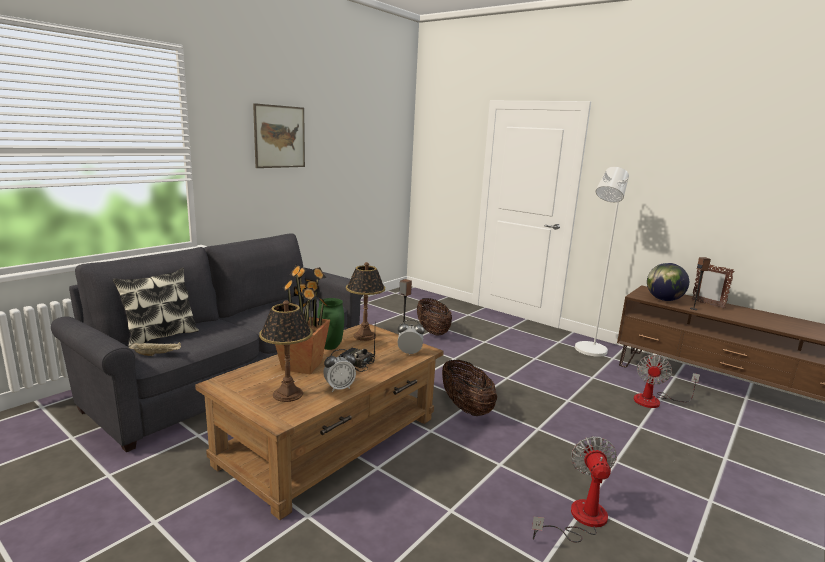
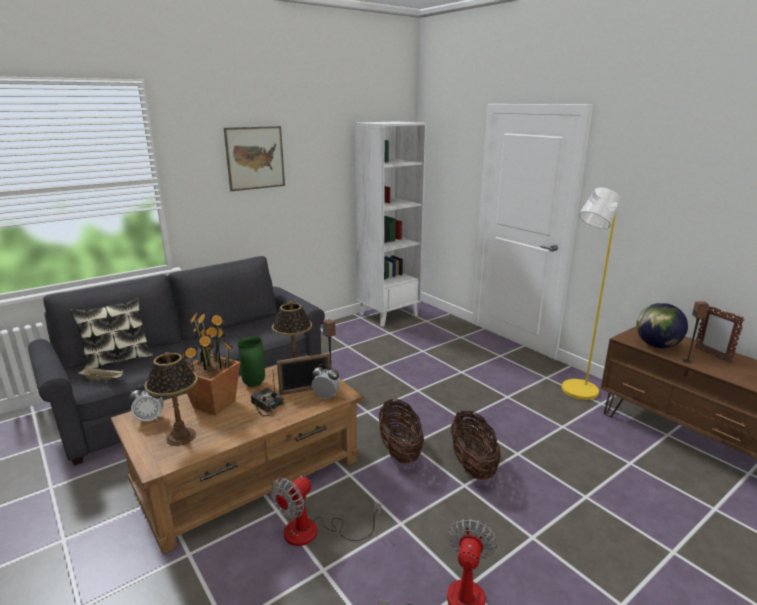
camera: 15 degrees right, 5 degrees up
(339, 388) = (231, 434): alarm clock -> alarm clock (150, 419)
(386, 349) = (305, 390): none -> picture frame
(391, 299) = (388, 314): none -> white bookcase
(432, 331) = (411, 356): basket -> basket (472, 465)
(588, 351) = (575, 392): white floor lamp -> yellow floor lamp
(654, 400) = (623, 464): fan -> fan (313, 532)

